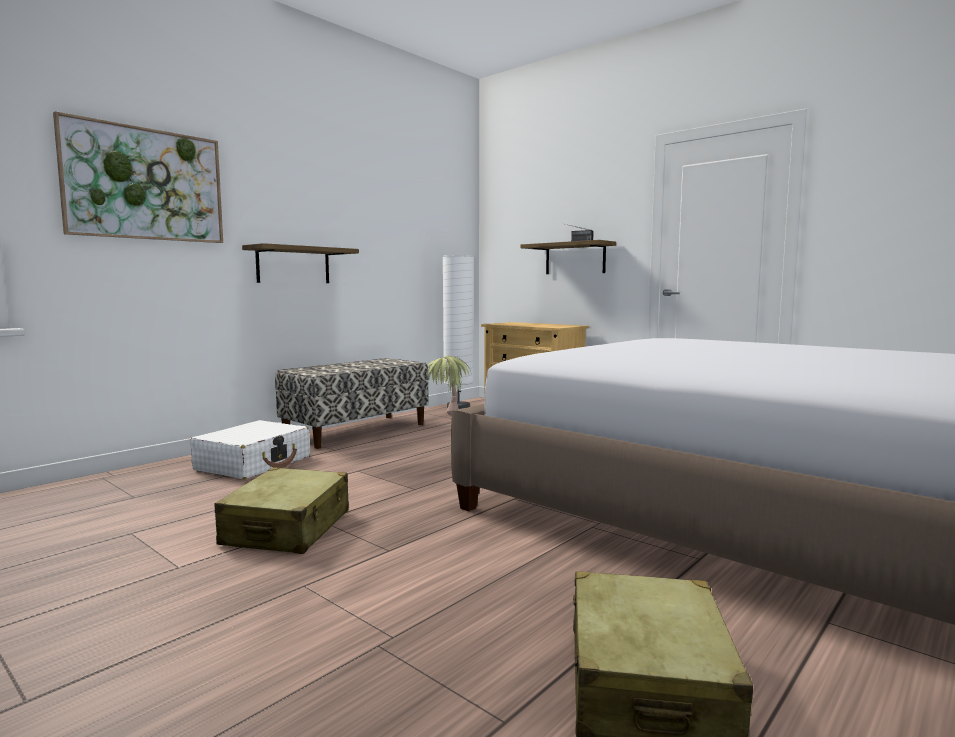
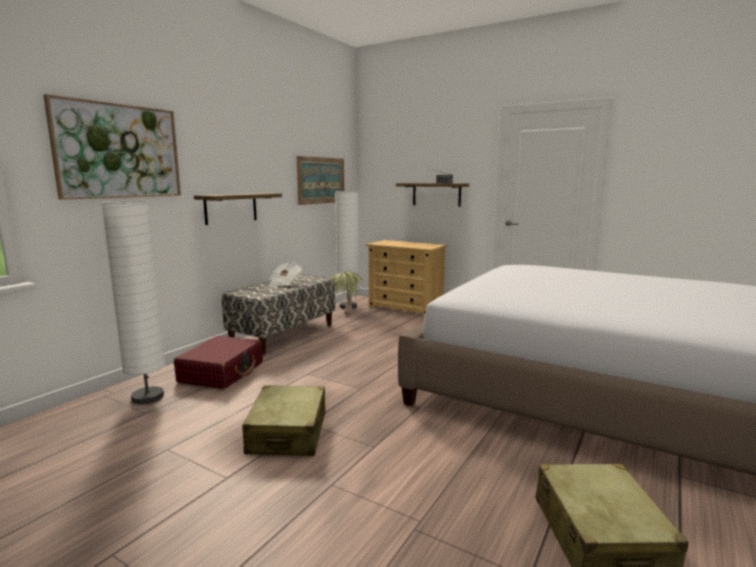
camera: 10 degrees left, 5 degrees up
(149, 482) = (147, 397): none -> white floor lamp
(254, 463) = (222, 372): white suitcase -> red suitcase
(359, 365) = (284, 284): none -> newspaper
(425, 241) = (321, 180): none -> picture

